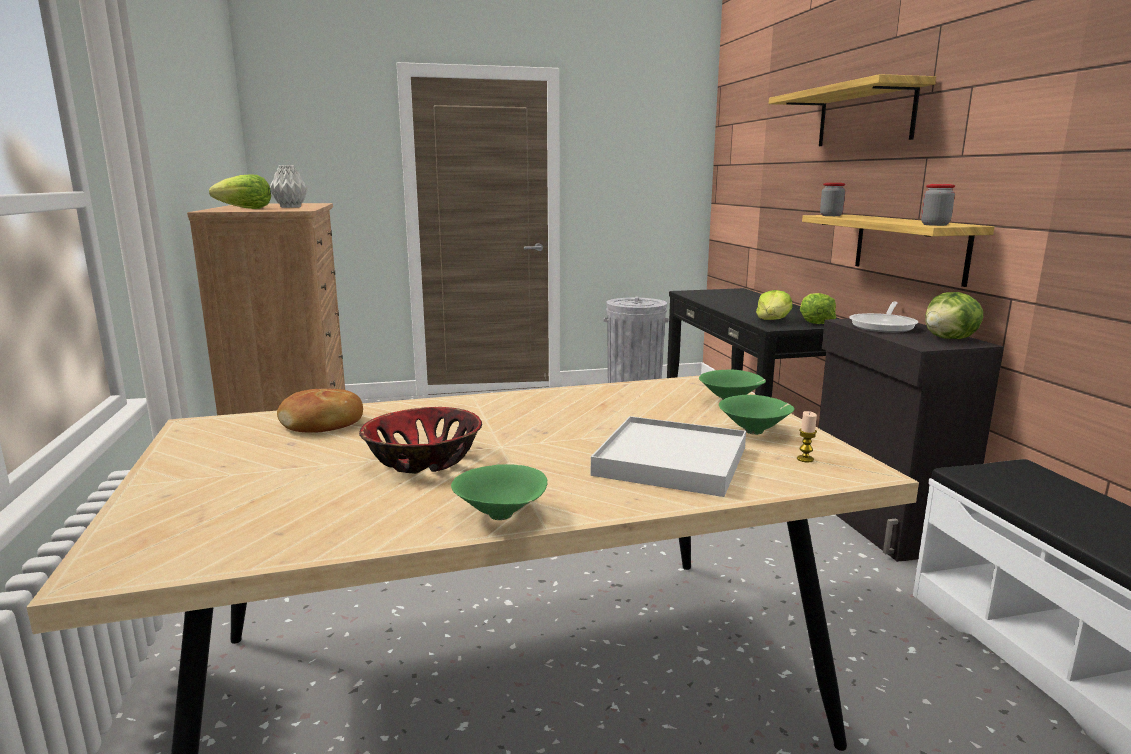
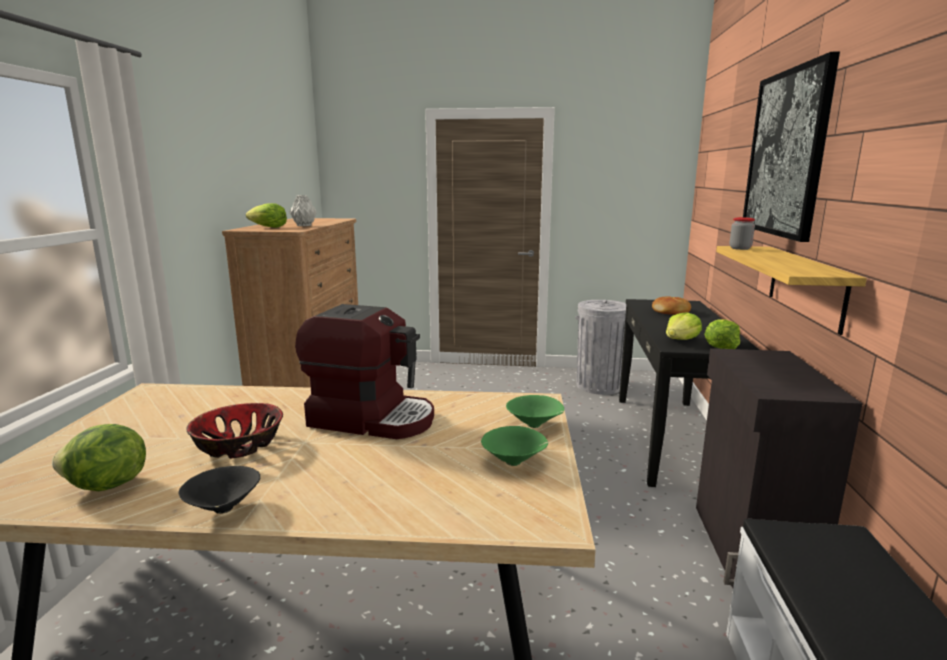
camera: 20 degrees right, 0 degrees up
(323, 424) = (219, 401): bread -> bread (671, 312)
(502, 516) = (223, 510): green bowl -> black bowl
(548, 416) = (372, 418): none -> coffee machine
(670, 461) = (406, 481): white tray -> none
(805, 459) = (520, 501): candle -> none
(865, 116) = (786, 153): shelf -> picture
(884, 326) = (760, 362): frying pan -> none
(935, 225) = (801, 272): jar -> none
(950, 339) = (811, 387): lettuce -> lettuce (106, 486)

